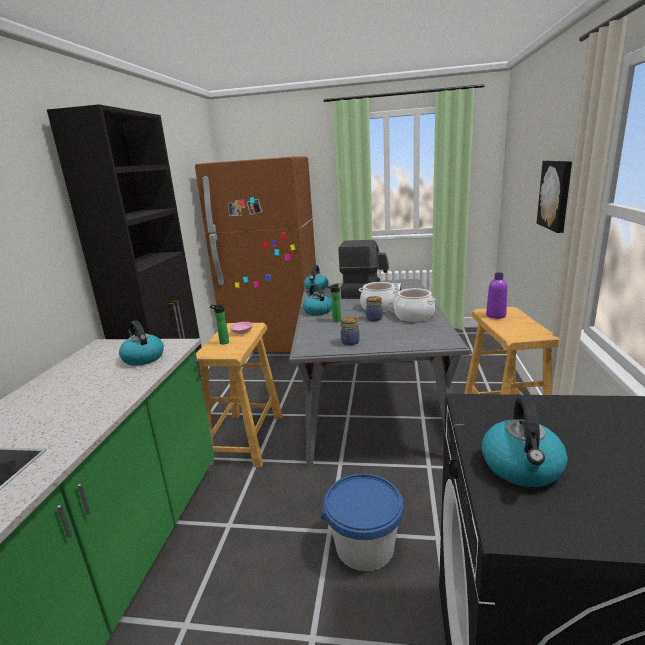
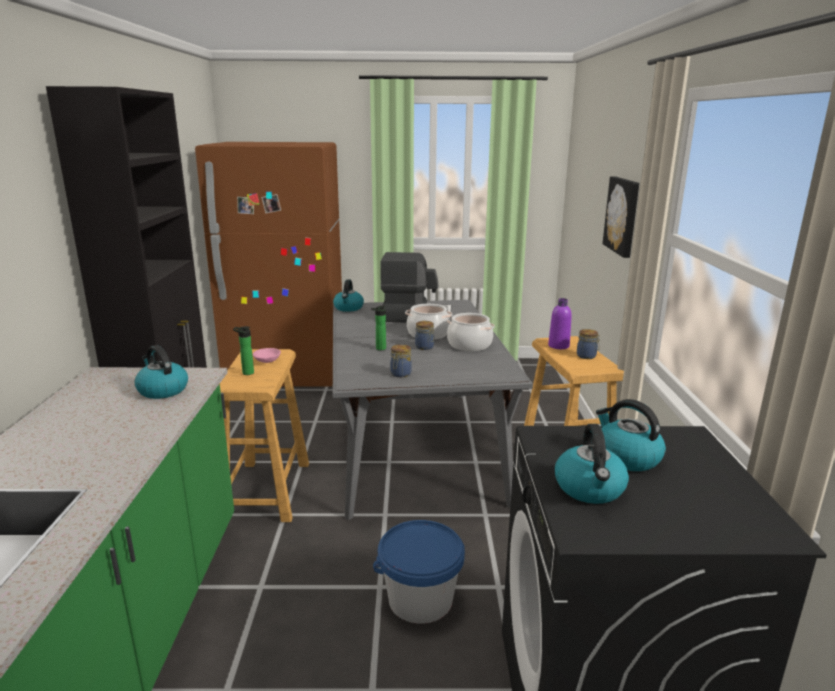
camera: 10 degrees left, 0 degrees up
(317, 311) = (355, 337): kettle -> kettle (626, 457)
(522, 324) = (587, 356): none -> jar

